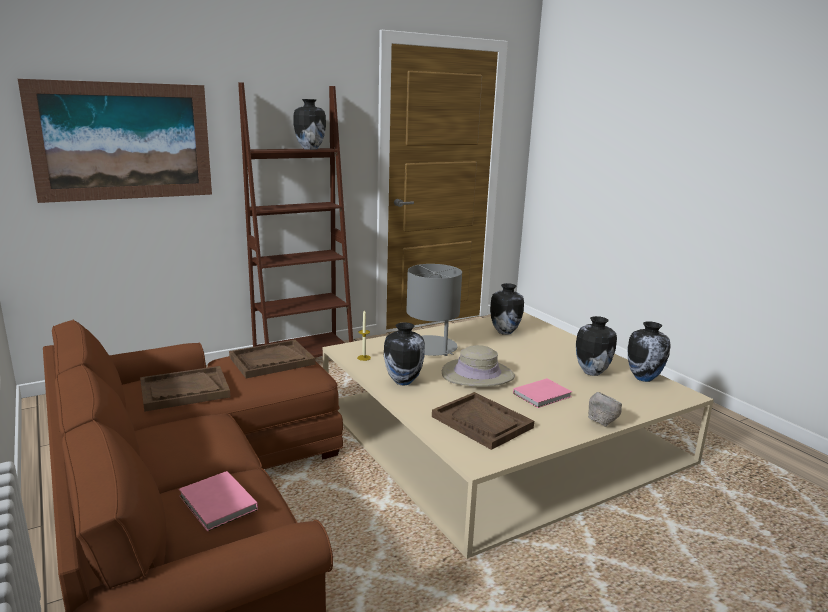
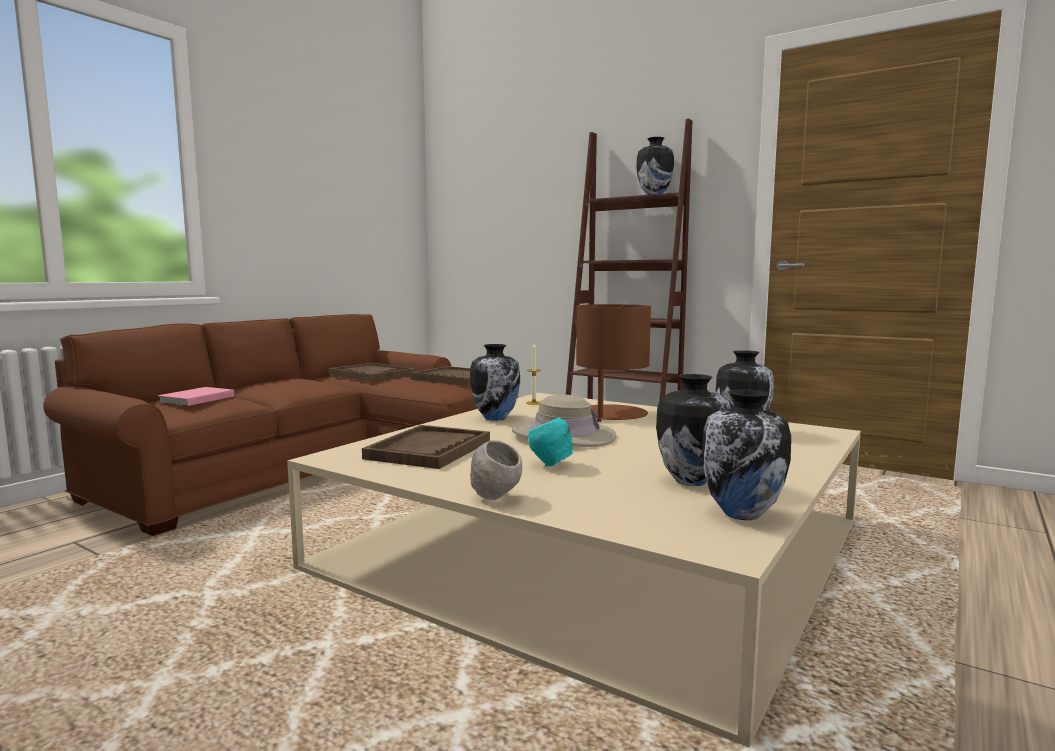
camera: 65 degrees right, 10 degrees down
(123, 141) = (505, 200): picture -> none
(431, 347) = (611, 415): grey table lamp -> brown table lamp
(543, 395) = (550, 465): pink book -> turquoise bowl

